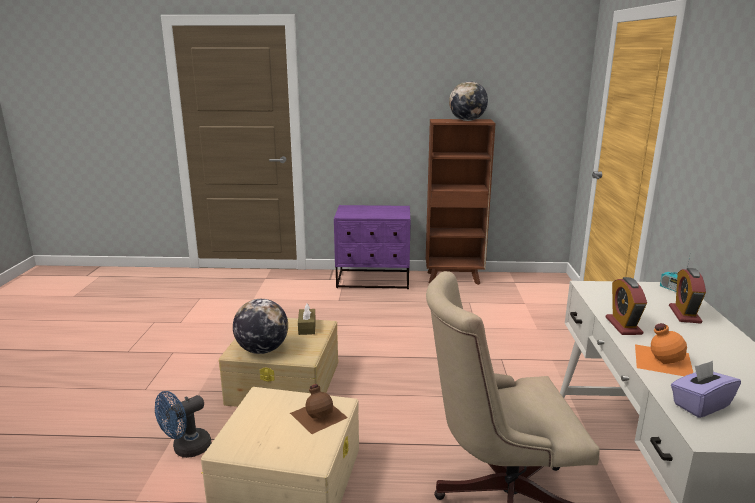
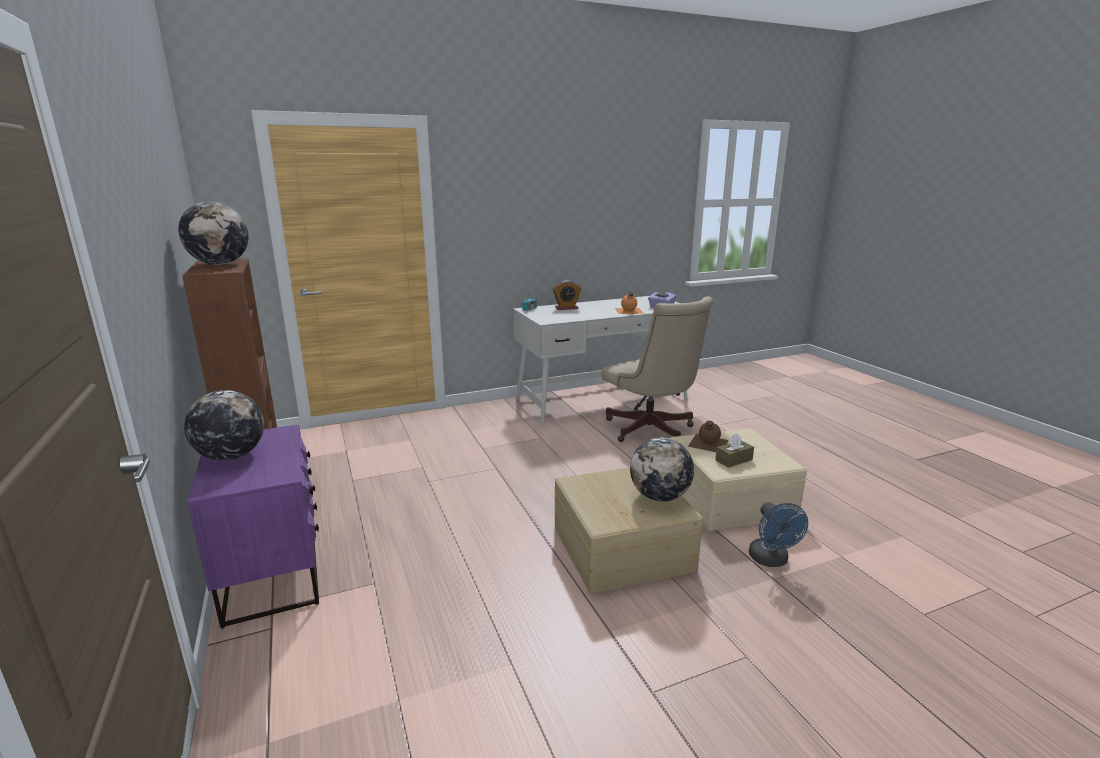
camera: 115 degrees left, 0 degrees up
(186, 449) = (771, 560): blue fan -> blue fan turned 60 degrees clockwise
(307, 327) = (588, 488): brown tissue box -> brown tissue box (733, 460)
(378, 209) = (231, 456): none -> globe
(623, 326) = (599, 315): alarm clock -> none

